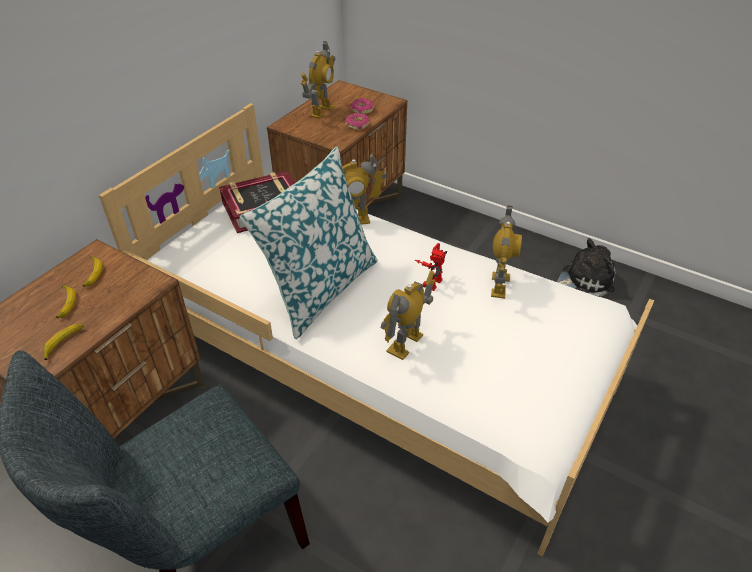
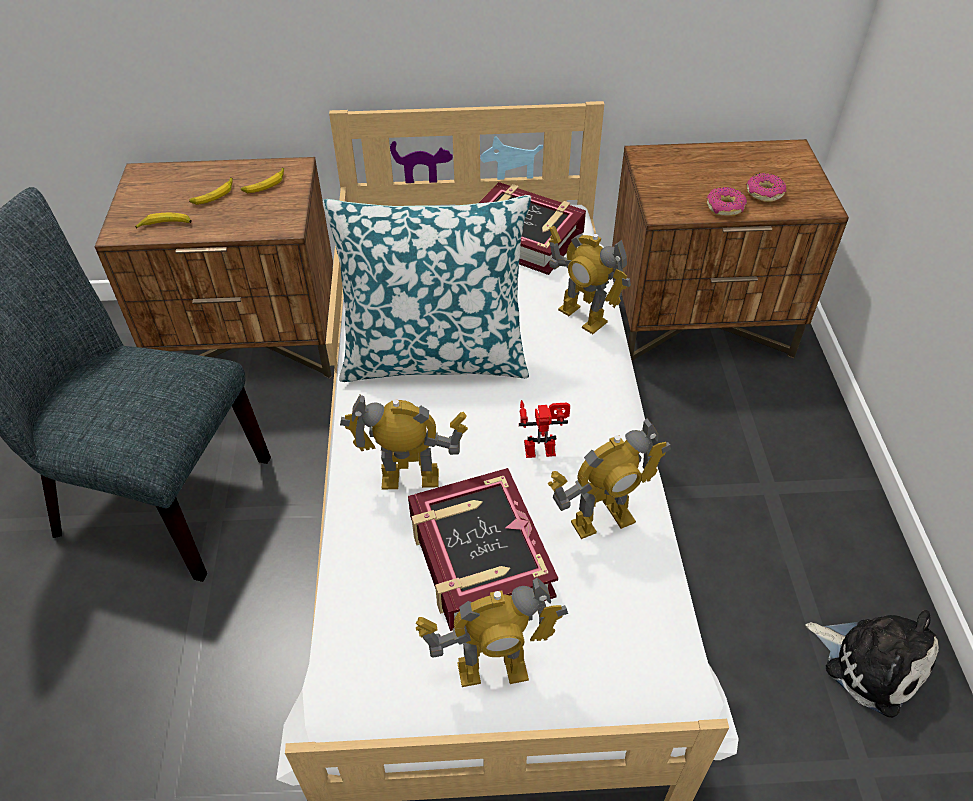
camera: 55 degrees right, 5 degrees up
(321, 111) = (714, 164): toy robot -> toy robot (492, 669)
(485, 342) = (478, 556): none -> book

